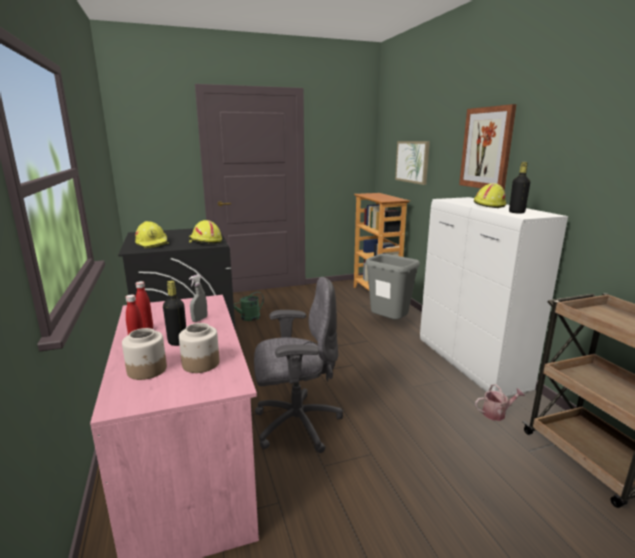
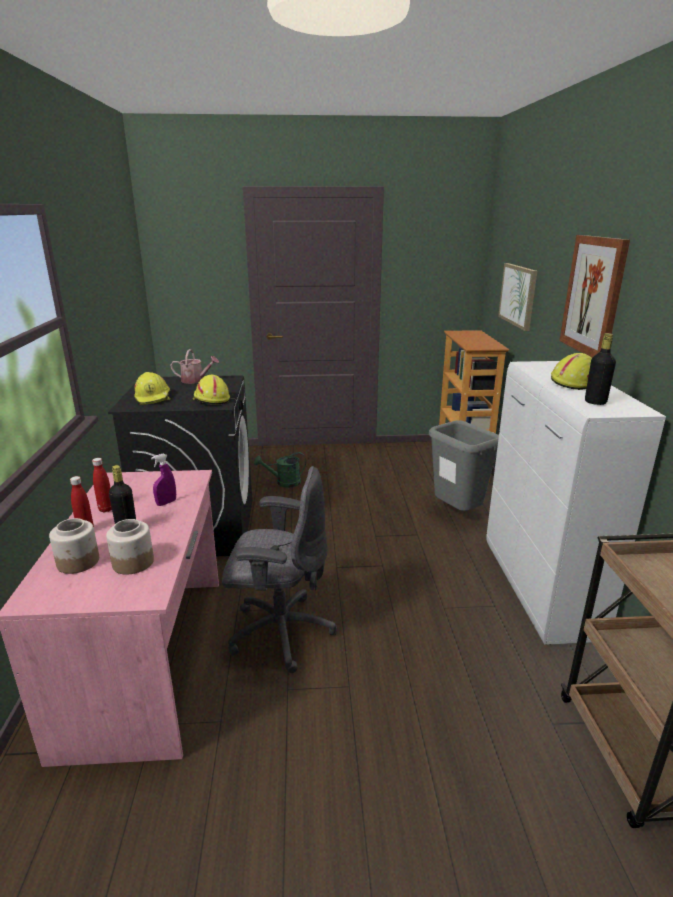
camera: 15 degrees right, 5 degrees up
(199, 319) = (166, 503): grey spray bottle -> purple spray bottle
(496, 413) = (537, 664): watering can -> watering can (195, 380)

